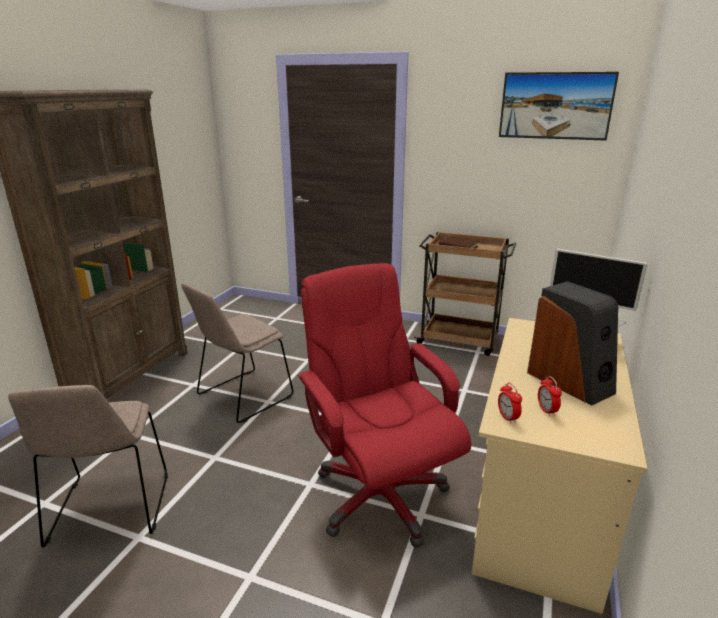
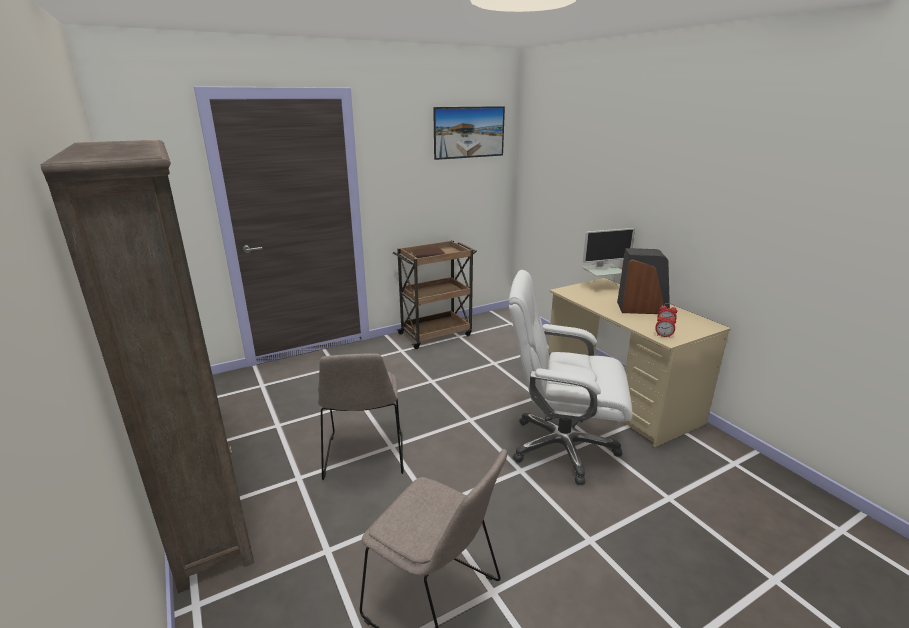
camera: 50 degrees left, 0 degrees up
(379, 495) = (561, 447): red office chair -> white office chair

